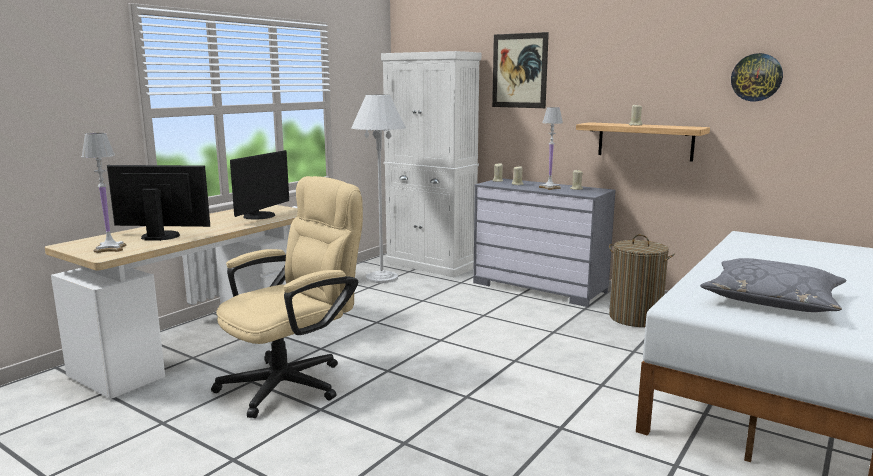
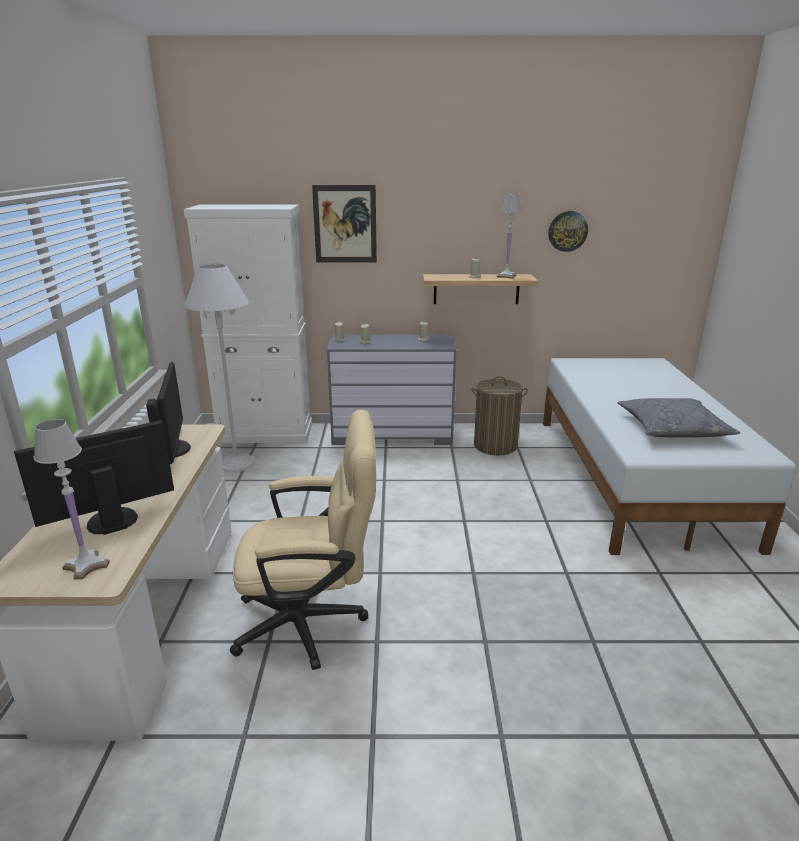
camera: 35 degrees left, 10 degrees up
(294, 381) = (312, 622): beige office chair -> beige office chair turned 75 degrees clockwise
(549, 187) = (400, 342): white table lamp -> white table lamp (506, 276)

